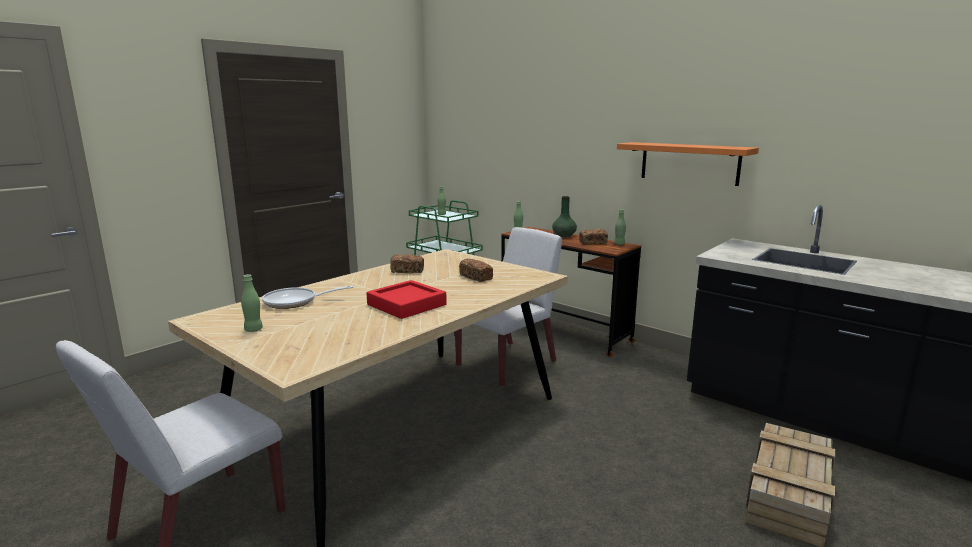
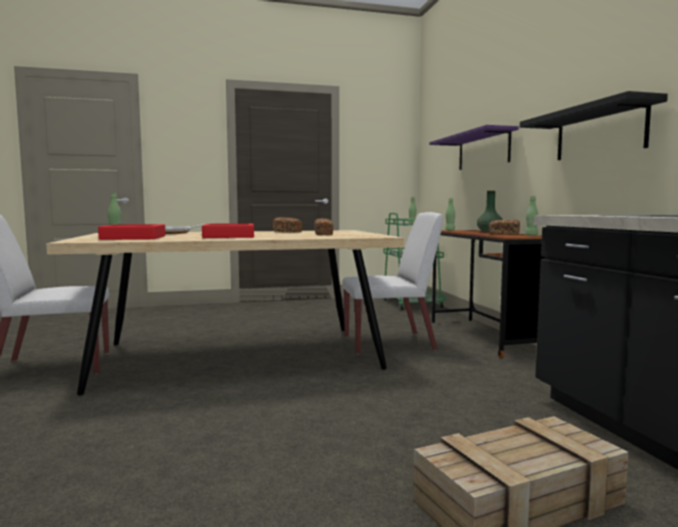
camera: 35 degrees right, 10 degrees down
(319, 336) = (134, 238): none -> red tray
(538, 149) = (483, 151): none -> purple shelf
(689, 163) = (599, 132): orange shelf -> black shelf

